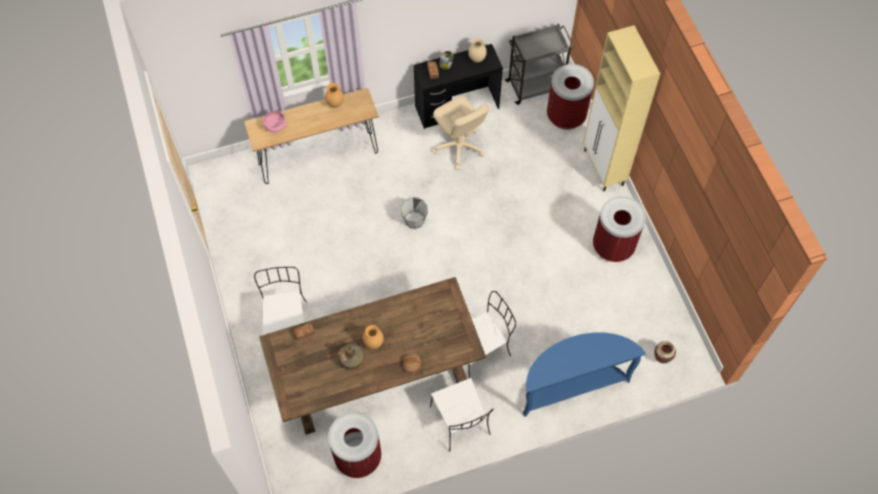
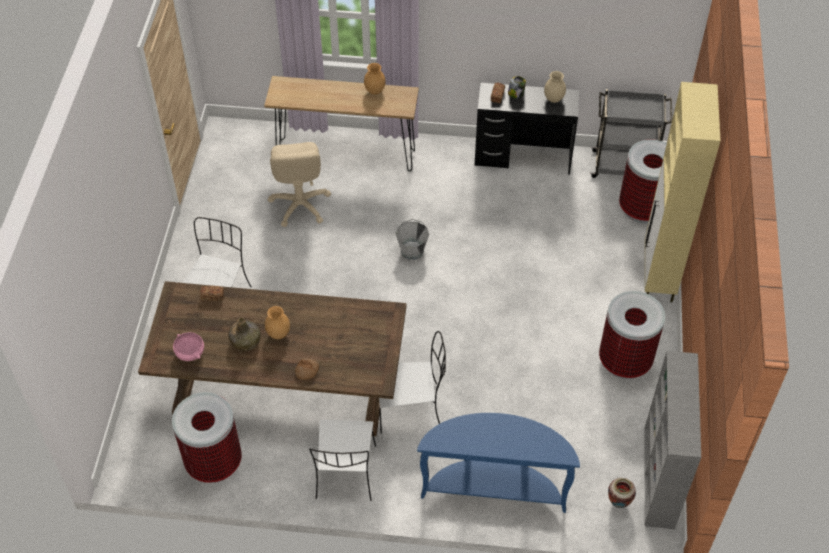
camera: 25 degrees right, 10 degrees down
(275, 127) = (300, 91): pink bowl -> pink bowl (190, 353)
(458, 147) = (502, 197): beige office chair -> beige office chair (300, 205)
(679, 327) = (659, 478): none -> grey bookcase

